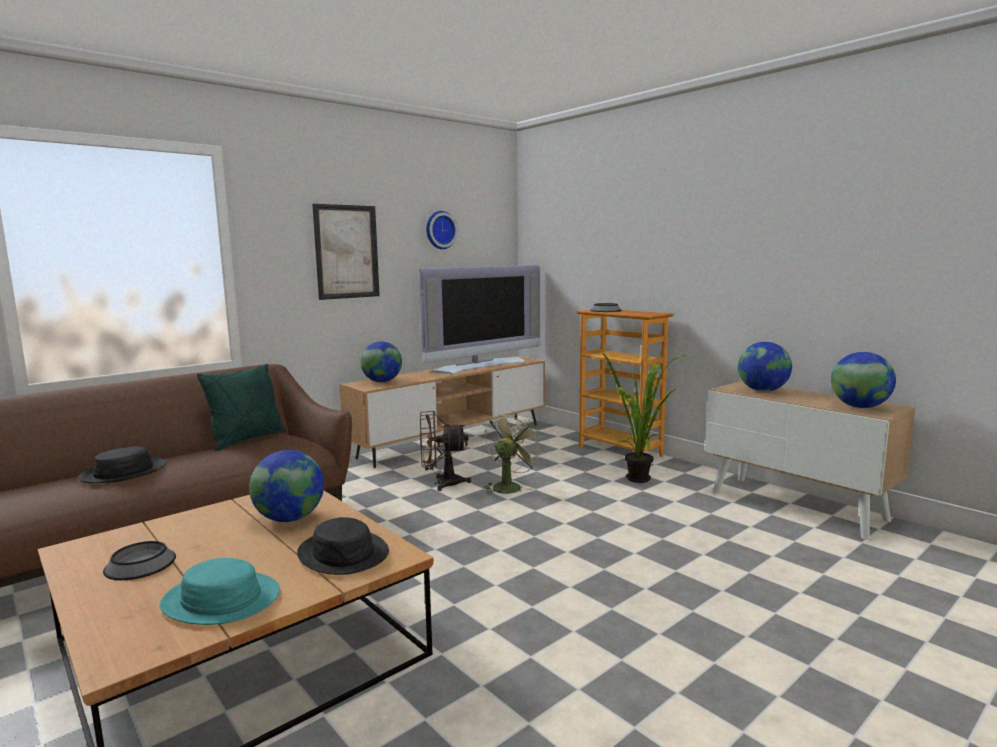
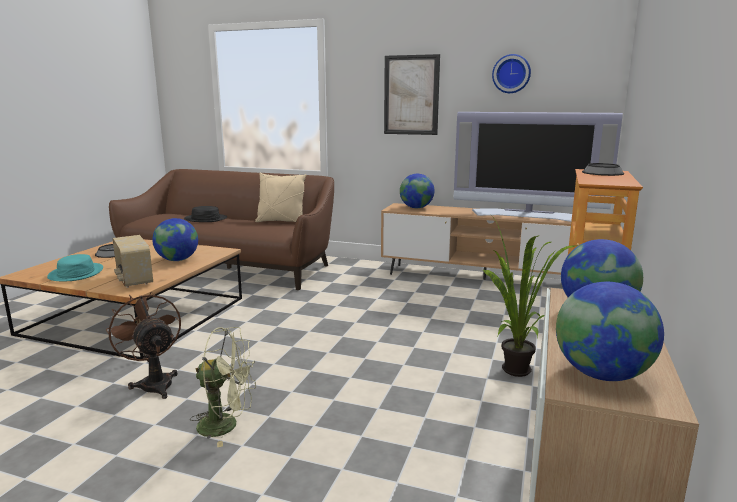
camera: 60 degrees right, 5 degrees up
(247, 440) = (281, 221): green pillow -> beige pillow
(343, 553) = (134, 280): black hat -> radio
(441, 483) = (389, 299): brown fan -> brown fan (154, 382)
(509, 486) = (414, 321): green fan -> green fan (226, 425)

